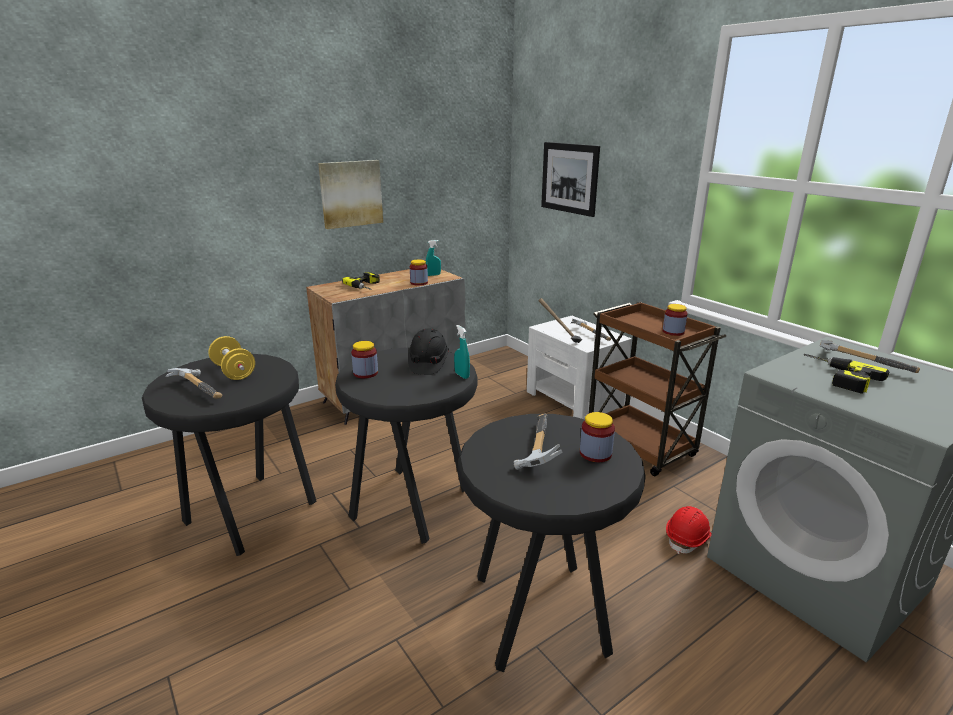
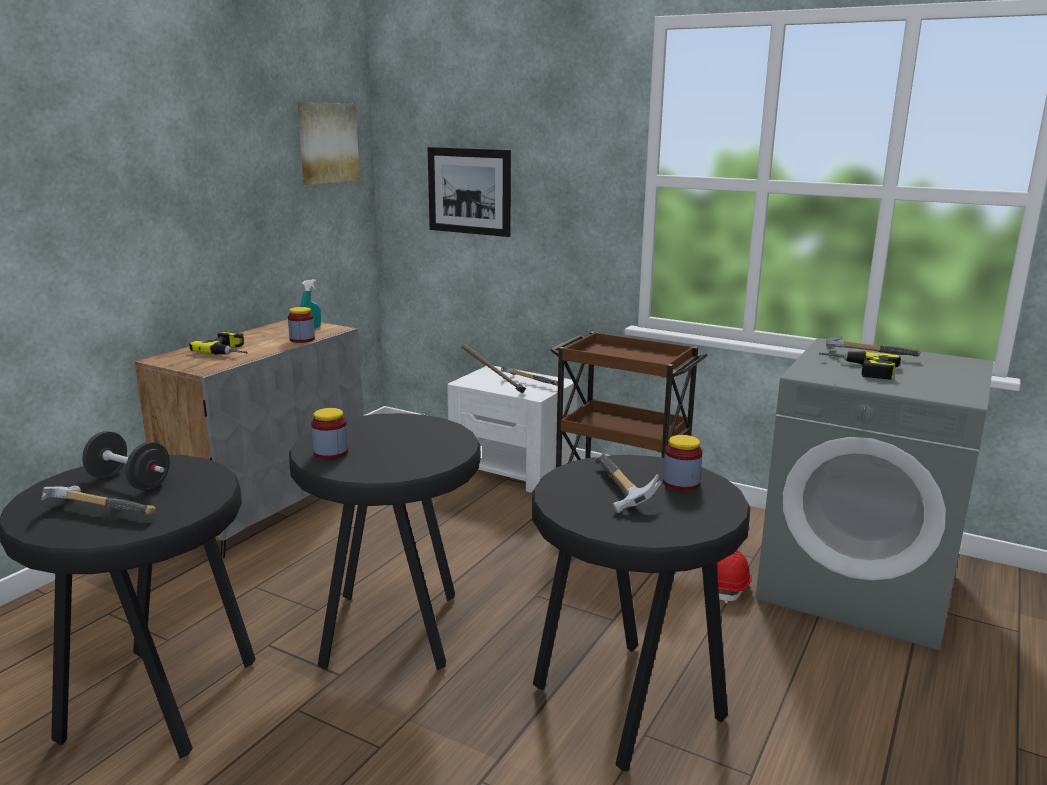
camera: 25 degrees left, 5 degrees down
(234, 372) = (129, 482): yellow dumbbell -> black dumbbell
(351, 193) = (185, 221): picture -> picture (327, 143)
(428, 364) = (402, 430): black hard hat -> none
(462, 375) = (458, 436): turquoise spray bottle -> none
(673, 332) = (650, 359): jar -> none

